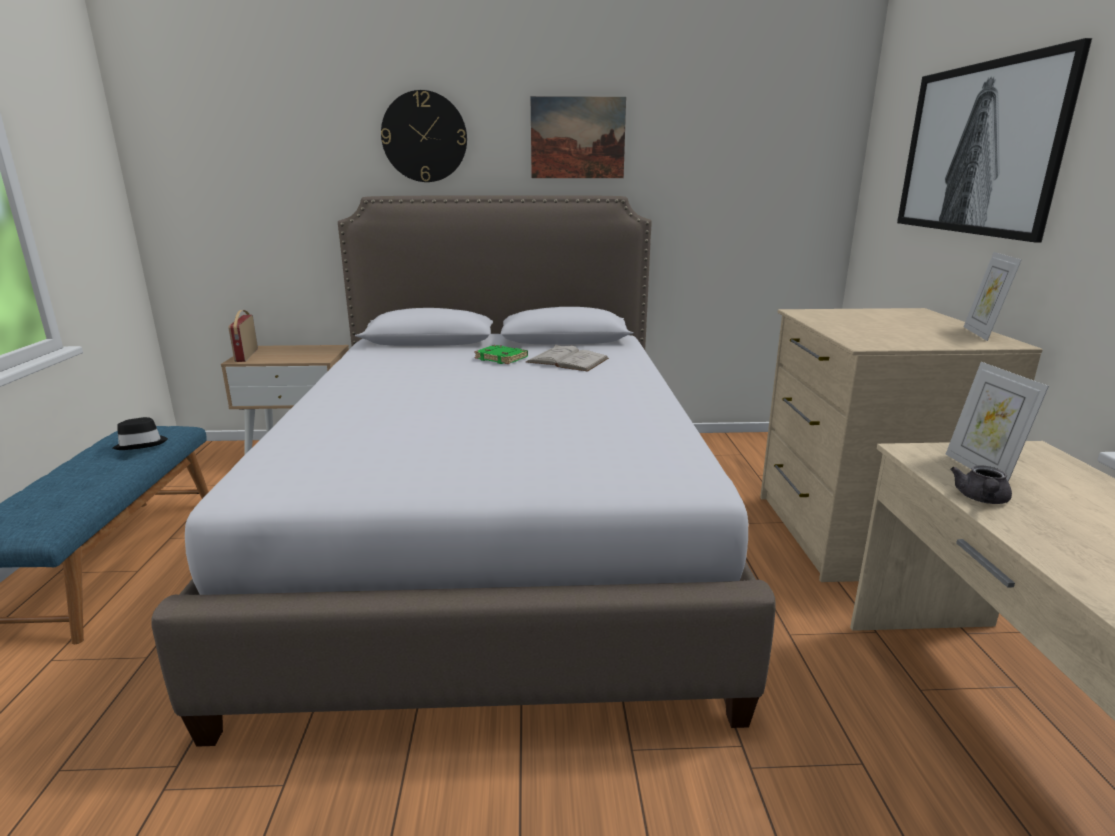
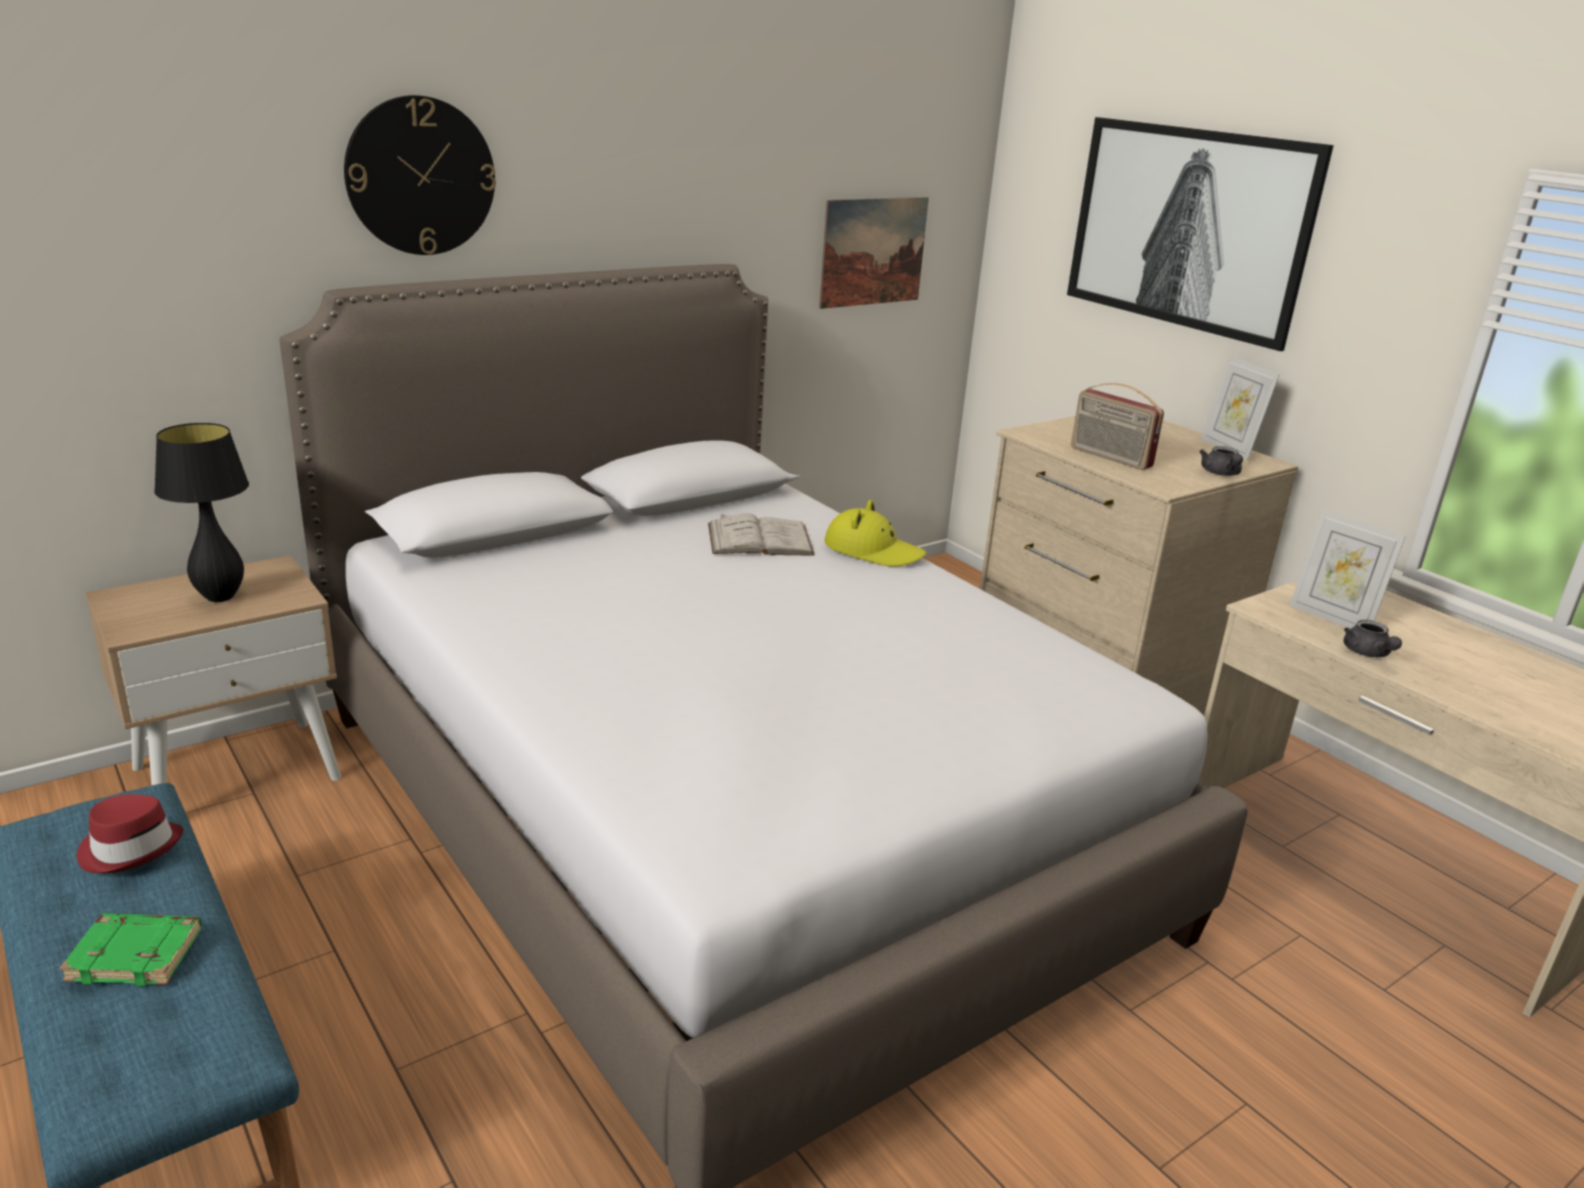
camera: 35 degrees left, 5 degrees up
(142, 444) = (130, 847): black hat -> red hat
(246, 355) = (126, 617): radio -> radio (1109, 458)
(292, 354) = (220, 597): none -> black table lamp
(502, 358) = (667, 552): green book -> green book (137, 954)
(577, 138) = (658, 174): picture -> picture (873, 251)
(631, 374) = (873, 551): none -> yellow hat
(940, 344) = (1221, 474): none -> grey teapot

